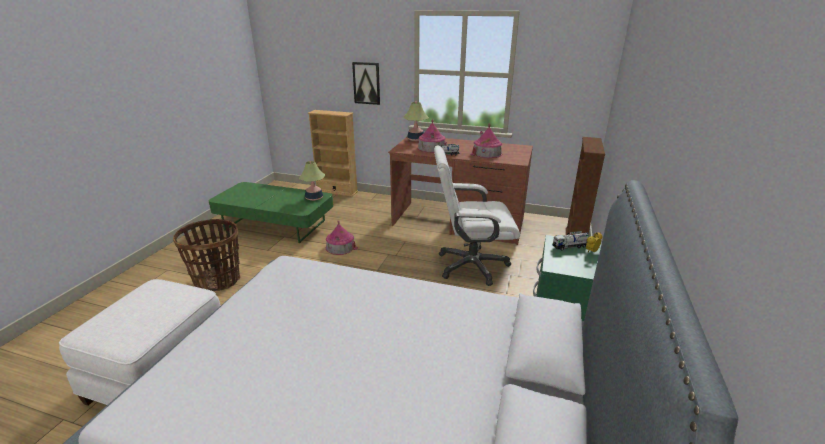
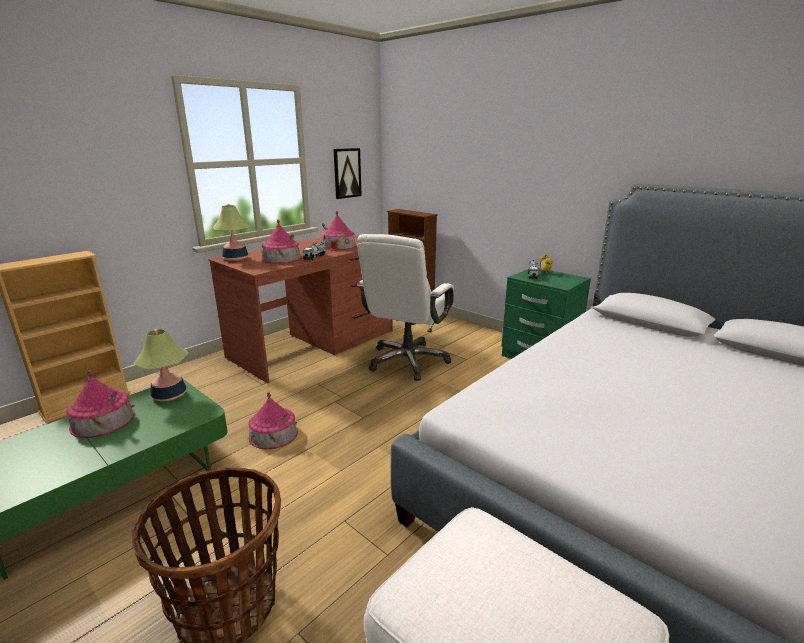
camera: 65 degrees left, 5 degrees down
(285, 194) = (103, 420): none -> toy house
(366, 83) = (105, 195): picture -> picture (347, 173)

